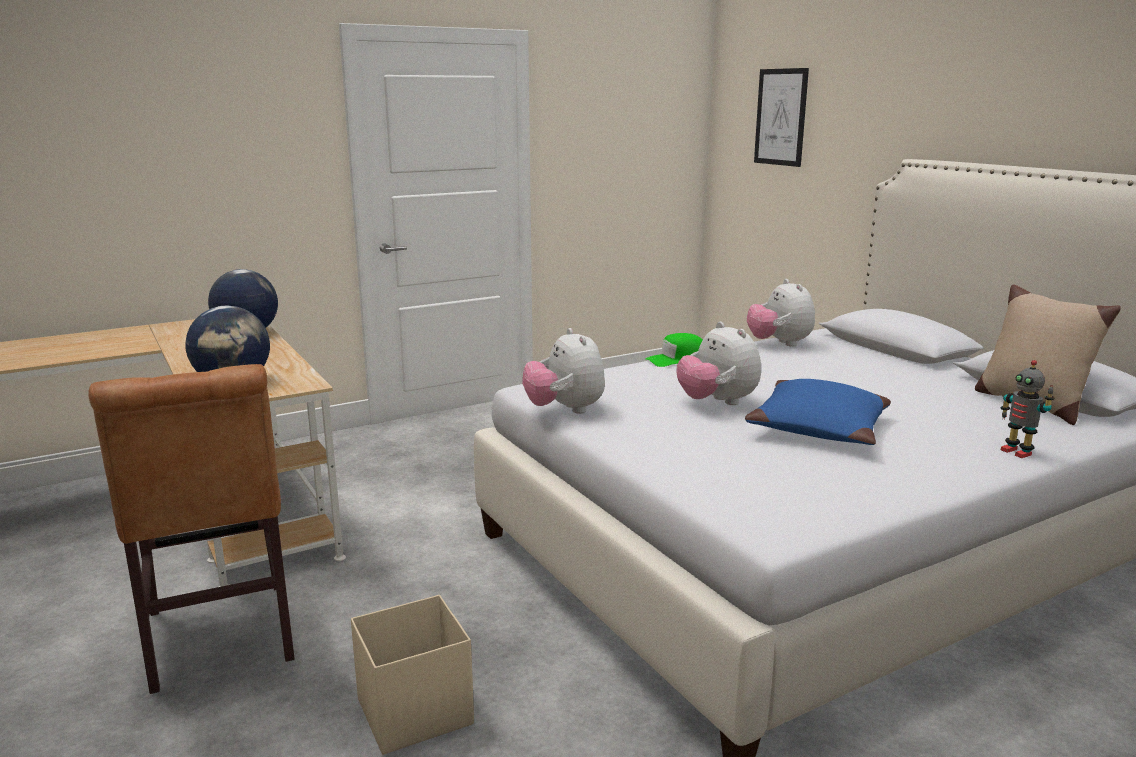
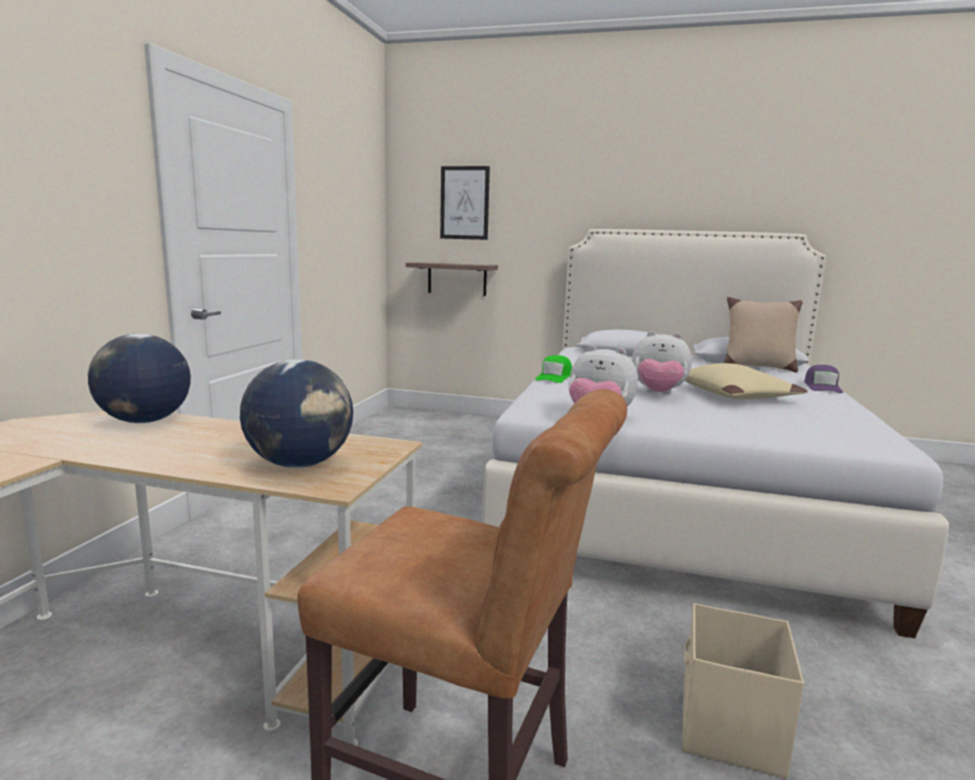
camera: 45 degrees left, 5 degrees down
(767, 215) = (457, 279): none -> shelf
(779, 344) = (574, 360): plush toy -> none
(819, 428) = (735, 395): blue pillow -> beige pillow
(1017, 452) = (822, 387): toy robot -> purple cap

